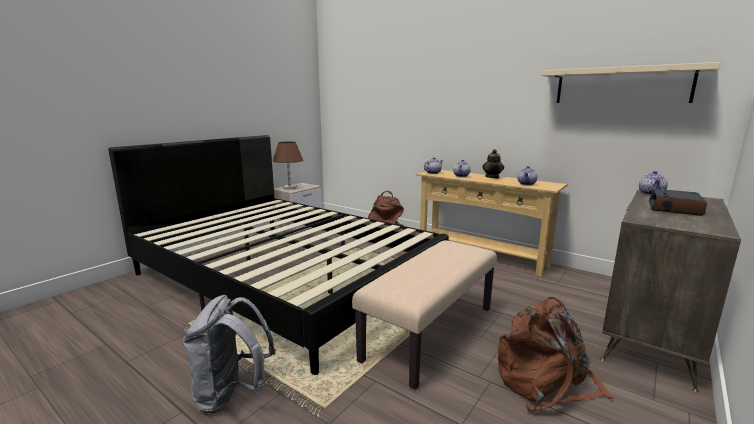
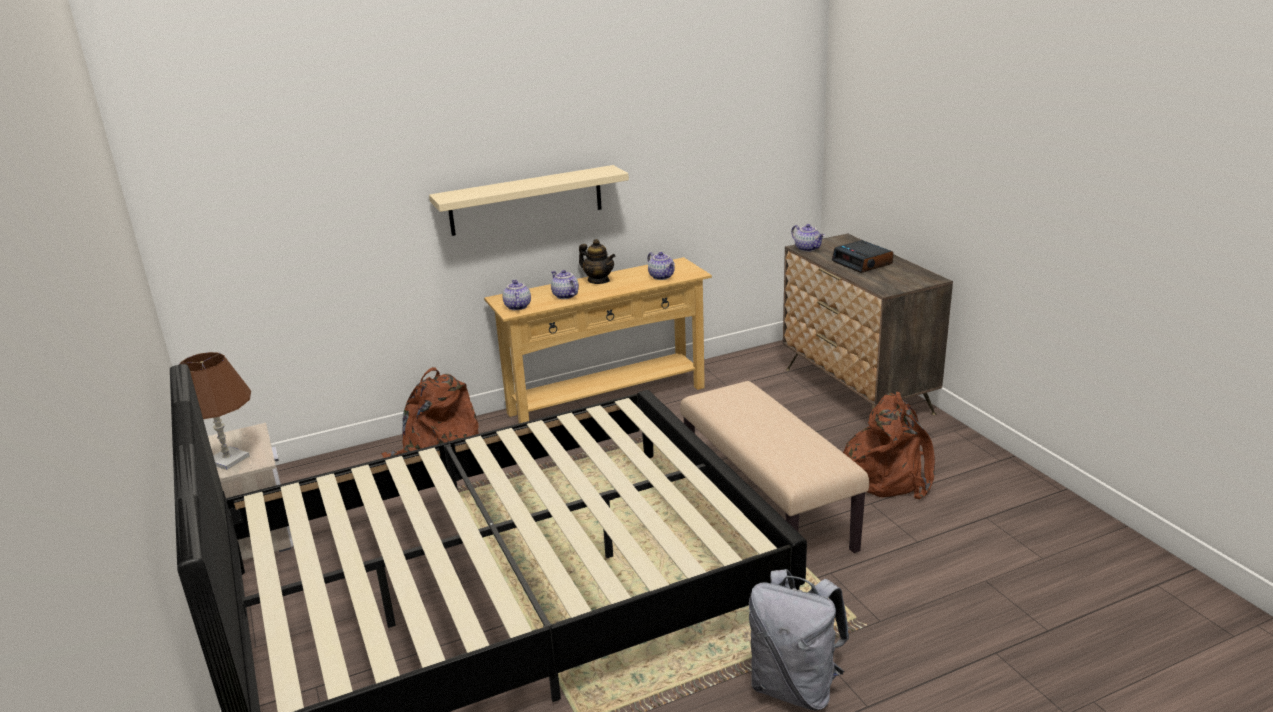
camera: 60 degrees left, 10 degrees up
(621, 85) = (719, 122): beige shelf -> beige shelf (526, 200)

